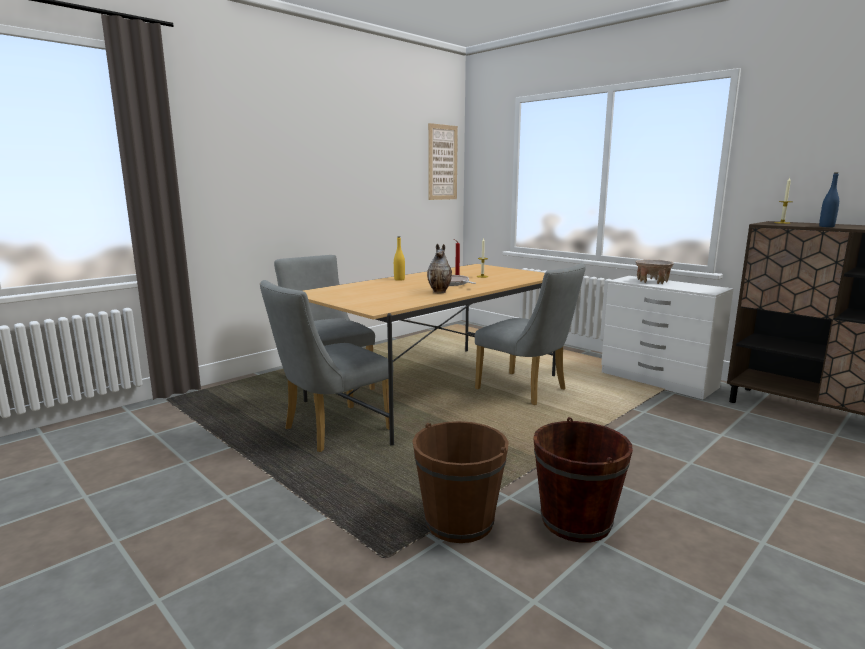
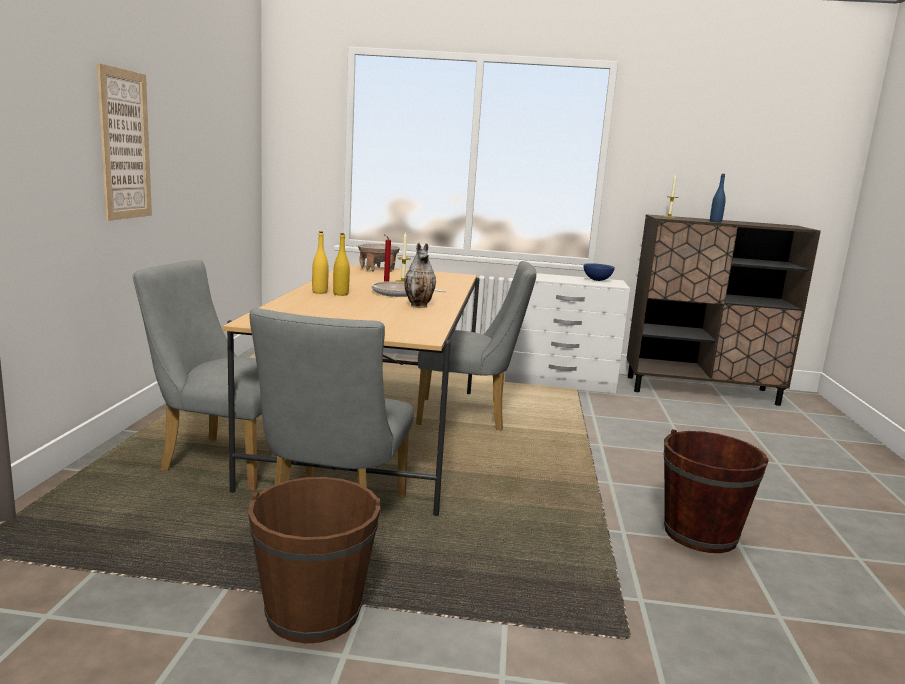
camera: 40 degrees left, 0 degrees up
(409, 281) = (340, 294): none -> yellow bottle
(442, 162) = (246, 121): picture -> picture (125, 145)
(459, 522) = (625, 573): brown bucket -> brown bucket (313, 613)
(652, 282) = (552, 277): beige bowl -> beige bowl (378, 270)
(698, 286) = (597, 280): none -> blue bowl

